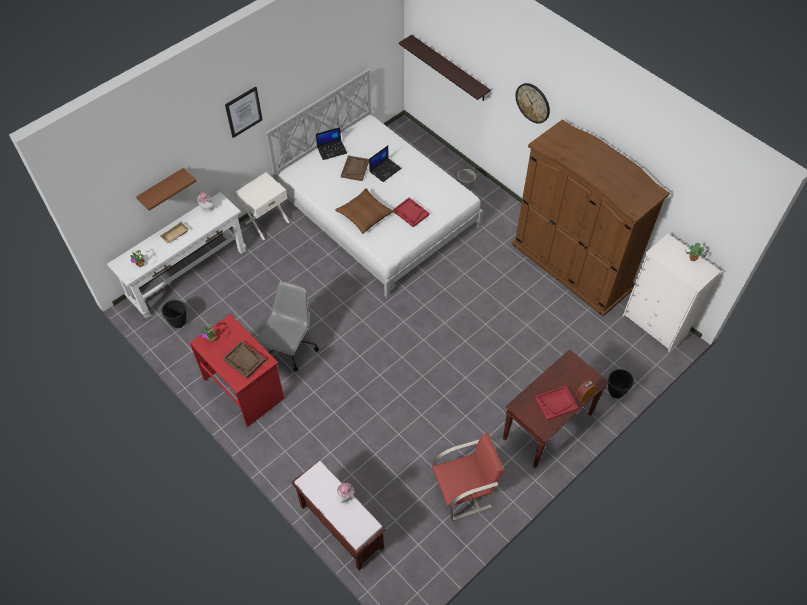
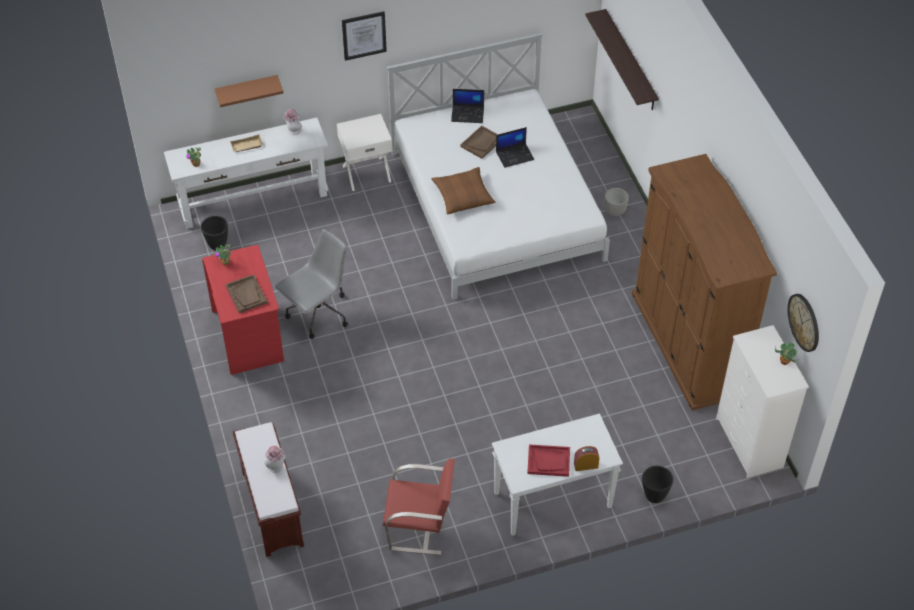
camera: 25 degrees right, 5 degrees down
(411, 213) = (515, 211): red tray -> none
(533, 102) = (688, 126): wall clock -> wall clock (804, 322)
(547, 427) = (552, 501): brown console table -> white console table

